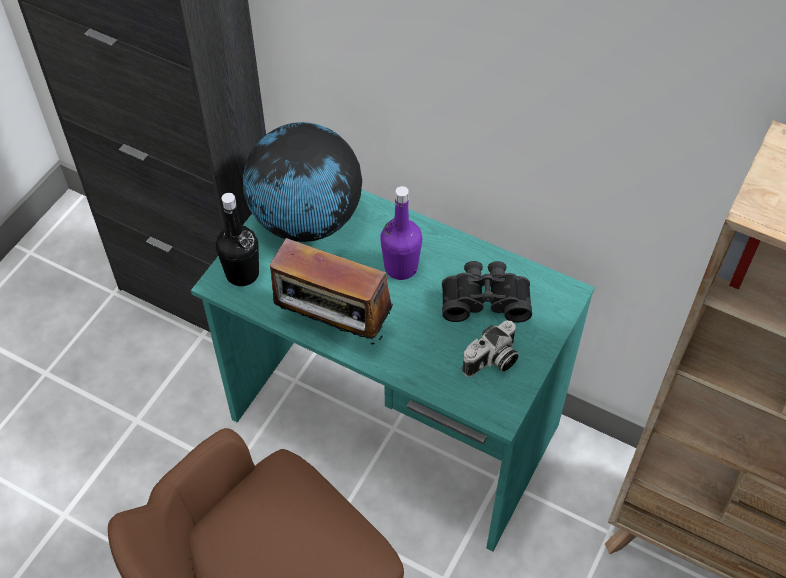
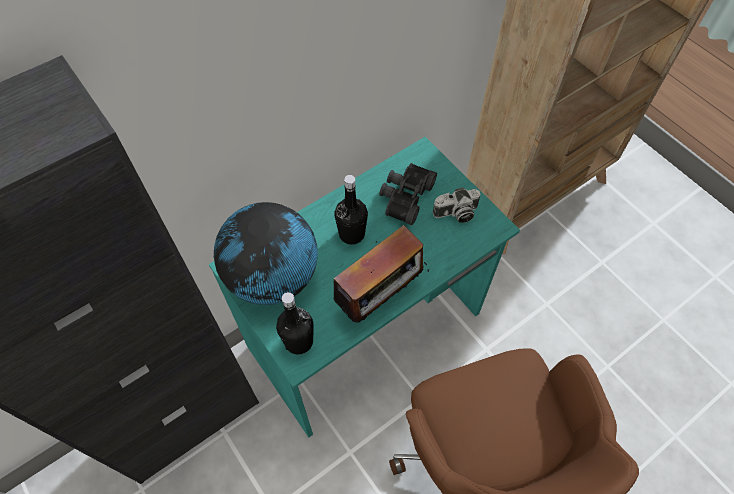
camera: 65 degrees left, 5 degrees up
(401, 267) = (351, 234): purple bottle -> black bottle
(492, 361) = (456, 214): camera -> camera turned 90 degrees clockwise

